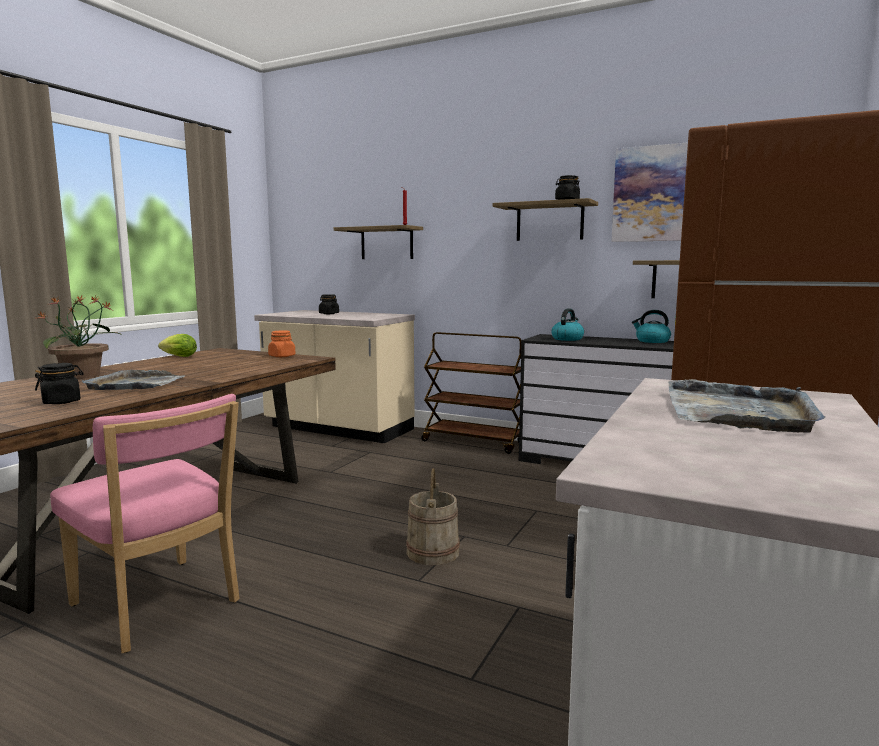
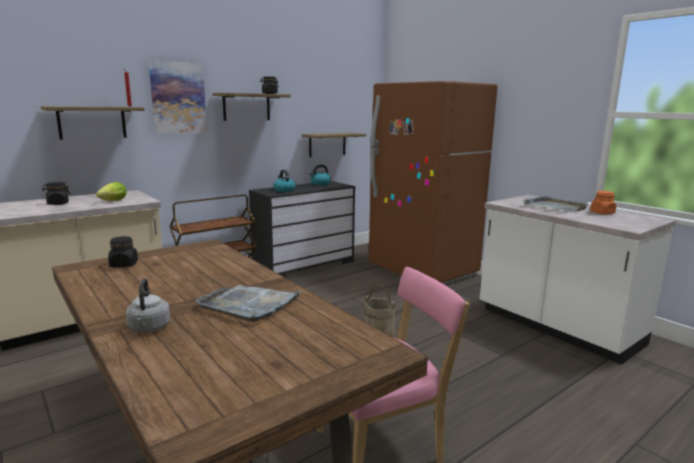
camera: 65 degrees left, 5 degrees up
(61, 402) = (303, 332): black jar -> black jar (124, 264)
(83, 376) = (149, 328): potted plant -> grey kettle
(177, 356) = (85, 285): lettuce -> lettuce (112, 201)
(282, 356) = (176, 251): orange jar -> orange jar (602, 213)
(649, 194) = (304, 92): picture -> picture (178, 98)

